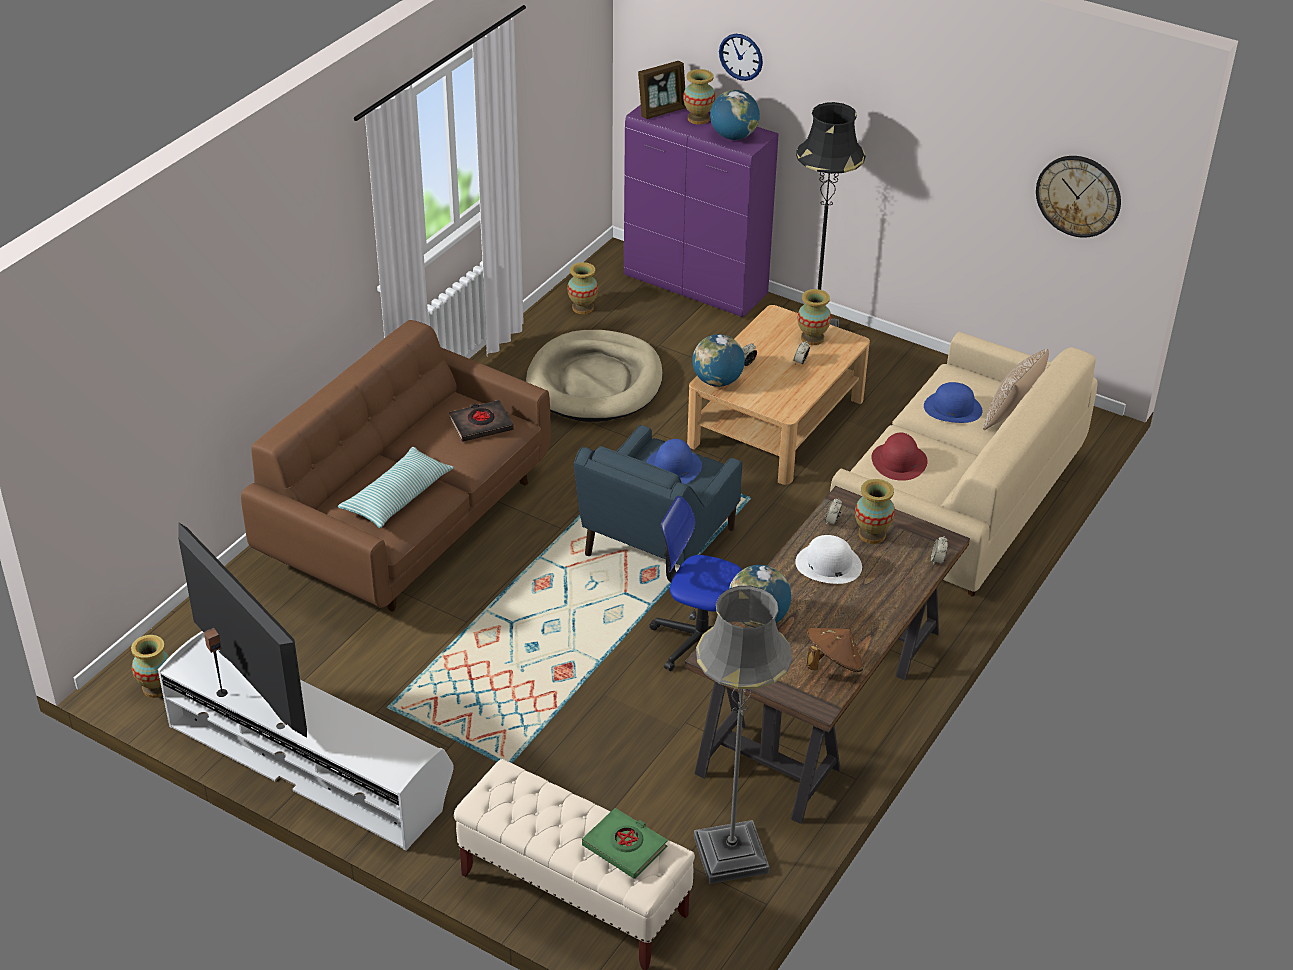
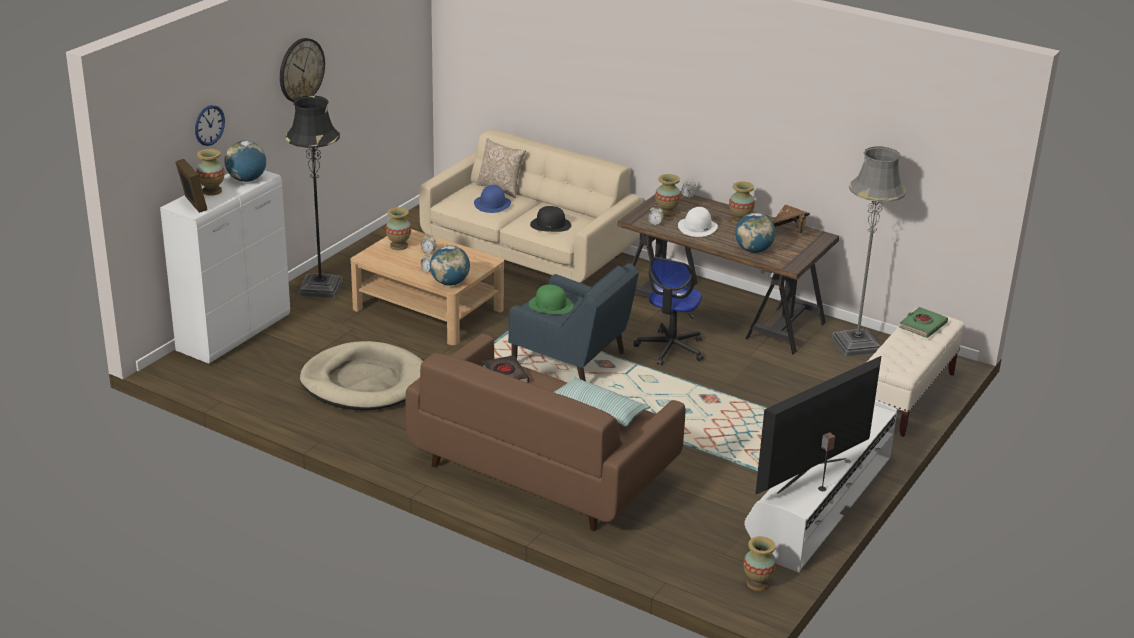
camera: 90 degrees left, 10 degrees down
(583, 308) = (252, 386): vase -> vase (740, 220)
(674, 467) = (551, 305): blue hat -> green hat
(696, 287) = (235, 333): purple cabinet -> white cabinet
(899, 461) = (550, 224): red hat -> black hat
(1078, 195) = (397, 66): wall clock -> wall clock (301, 70)

